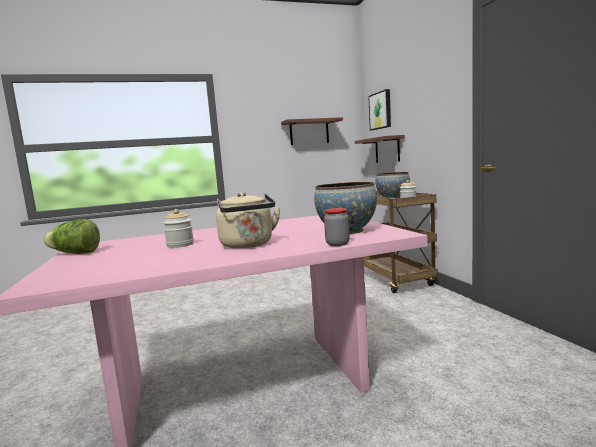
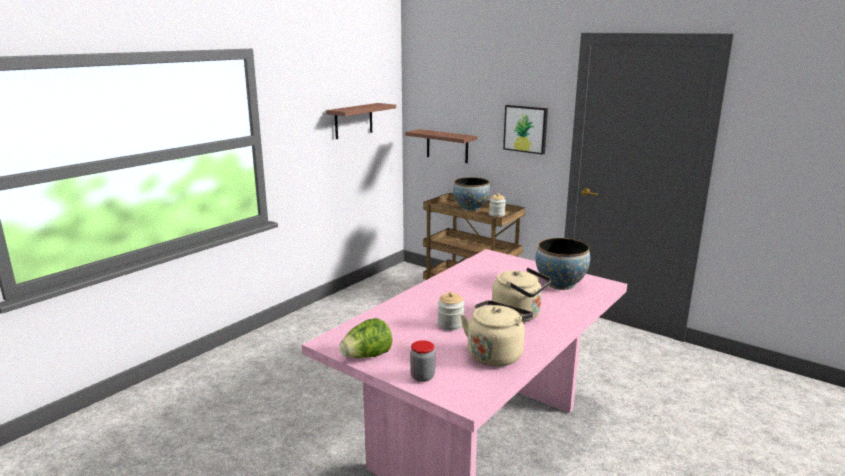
camera: 35 degrees left, 10 degrees up
(153, 264) = (496, 354): none -> beige kettle
(337, 244) = (588, 304): jar -> jar (422, 376)
(380, 110) = (438, 99): picture -> picture (526, 129)

